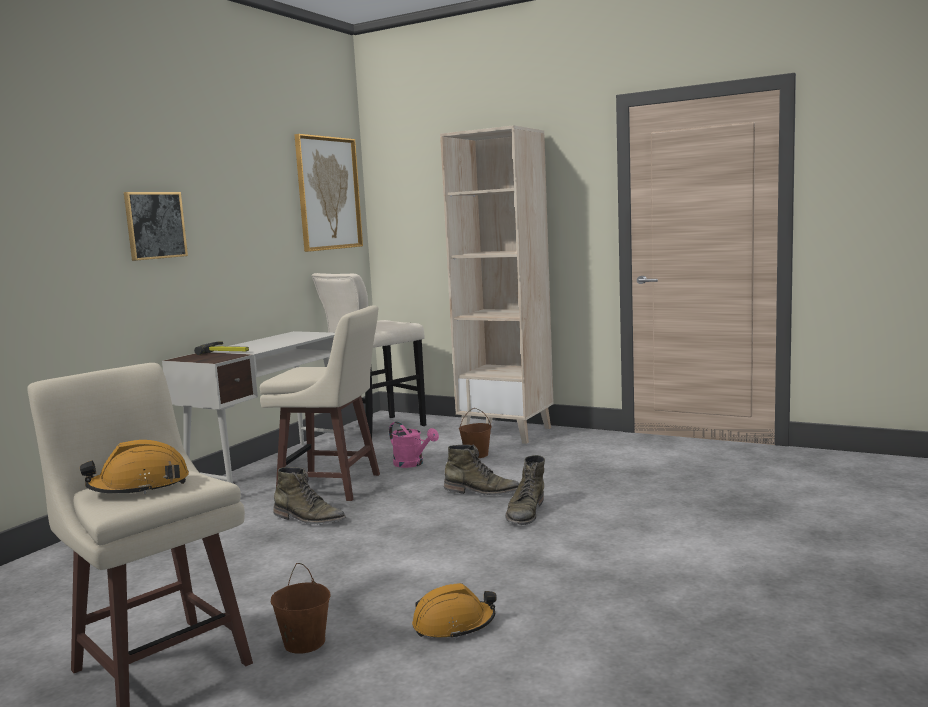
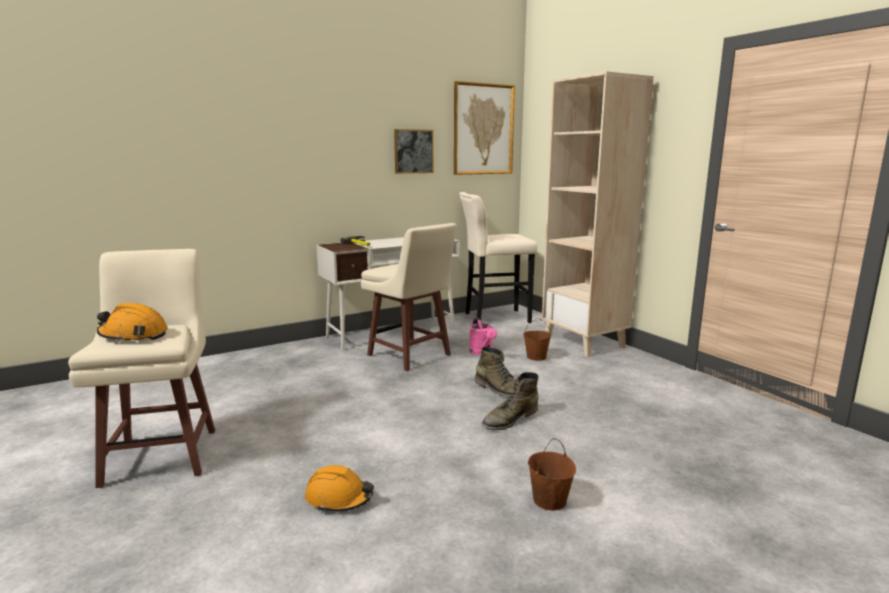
camera: 30 degrees right, 5 degrees up
(155, 225) = (319, 148): picture -> picture (413, 151)
(304, 643) = (243, 472): brown bucket -> brown bucket (549, 500)
(309, 519) = (365, 377): green boot -> none

